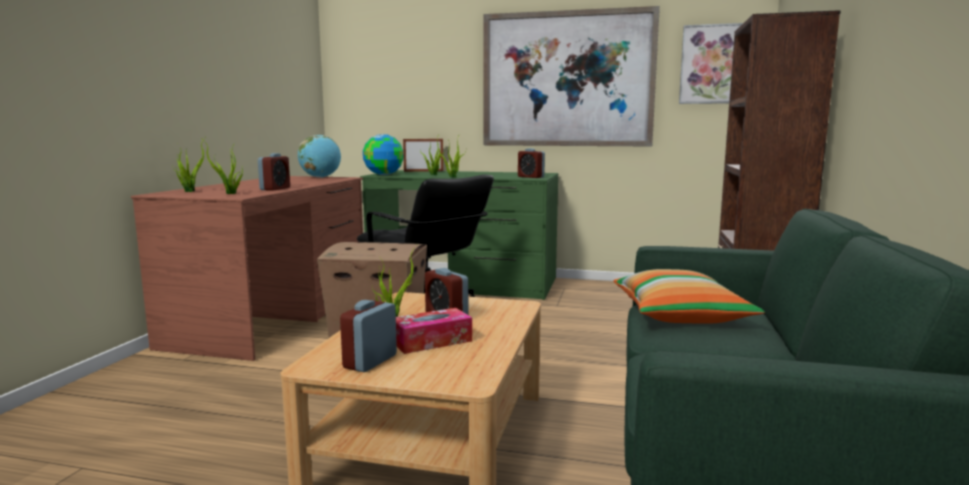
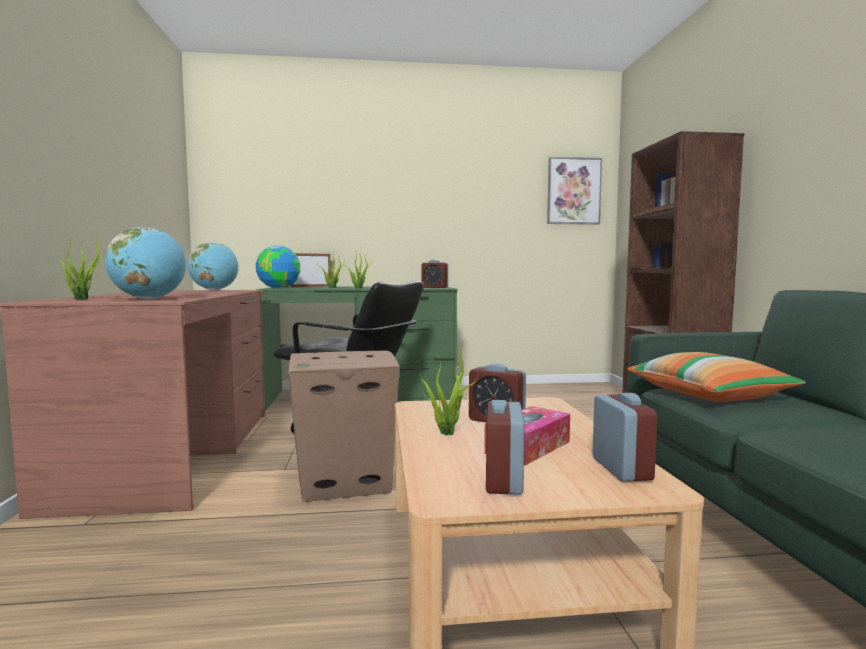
camera: 20 degrees left, 5 degrees down
(230, 193) = (149, 299): potted plant -> globe
(275, 189) = (195, 296): alarm clock -> alarm clock (621, 469)
(567, 80) = (451, 200): picture -> none

